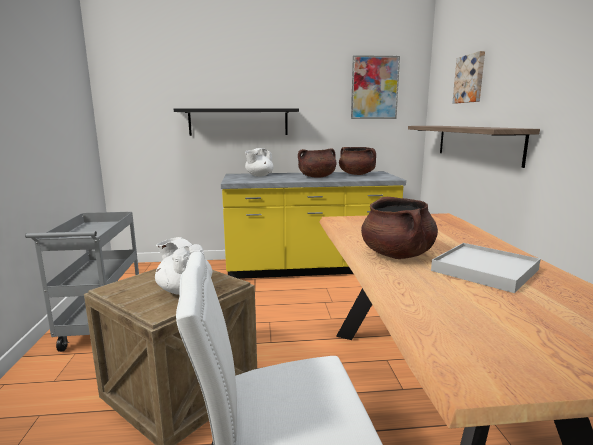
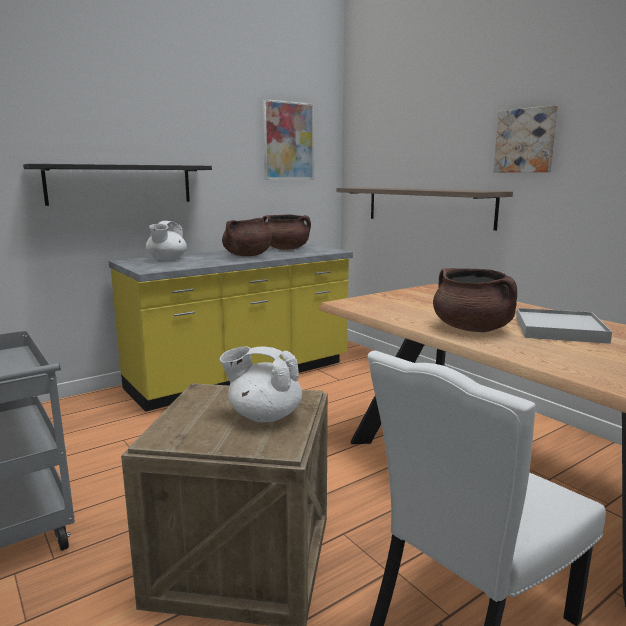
camera: 30 degrees left, 0 degrees up
(470, 79) = (411, 136): picture -> picture (526, 141)

